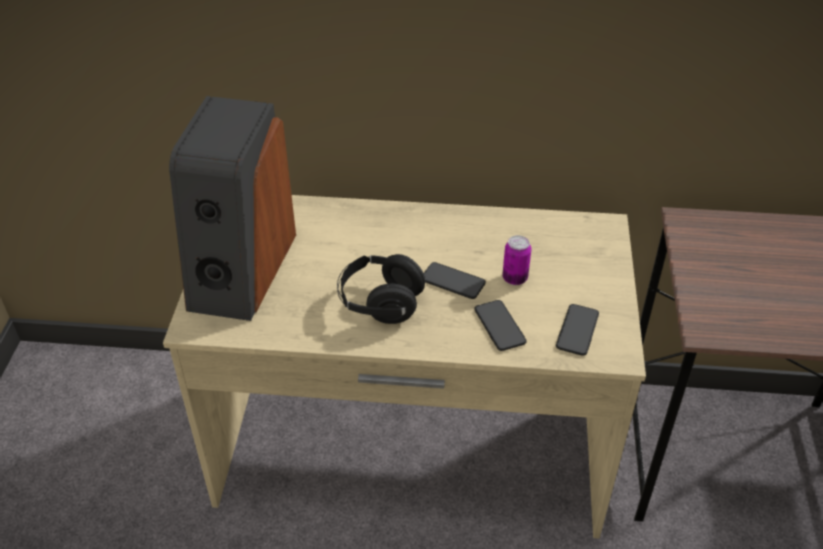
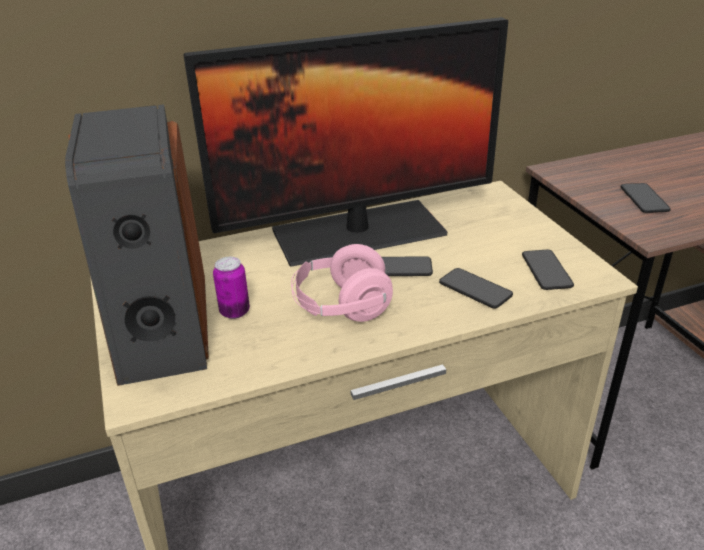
camera: 25 degrees left, 10 degrees down
(380, 303) = (341, 307): black headphones -> pink headphones
(447, 232) = (358, 232): none -> monitor
(514, 278) = (453, 249): can -> can (235, 312)
(742, 287) = (644, 199): none -> phone

